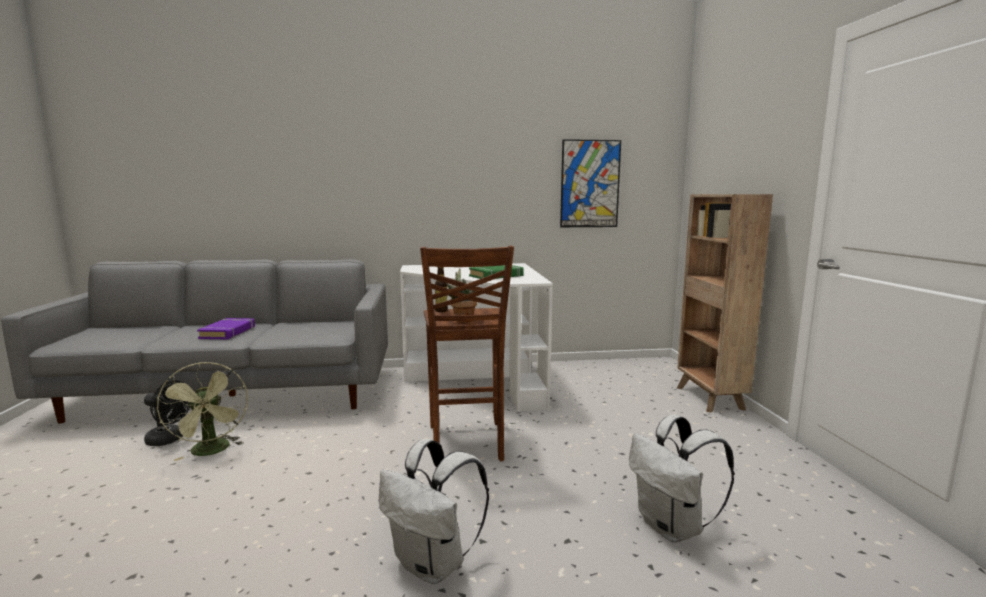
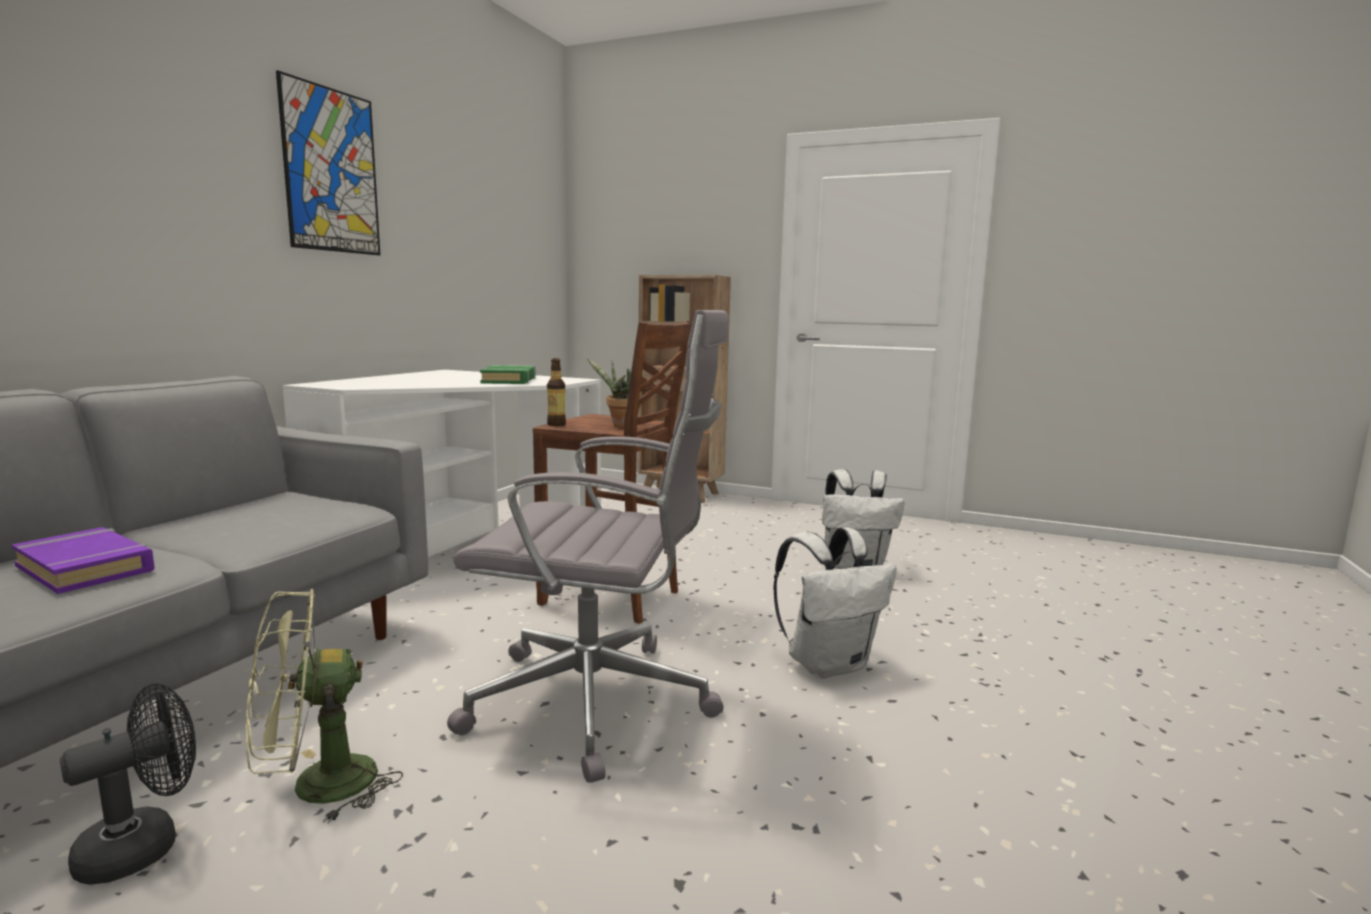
camera: 60 degrees left, 0 degrees up
(212, 451) = (316, 788): green fan -> green fan turned 150 degrees clockwise
(316, 488) = (599, 703): none -> grey office chair
(590, 184) = (497, 256): picture -> picture (331, 171)

